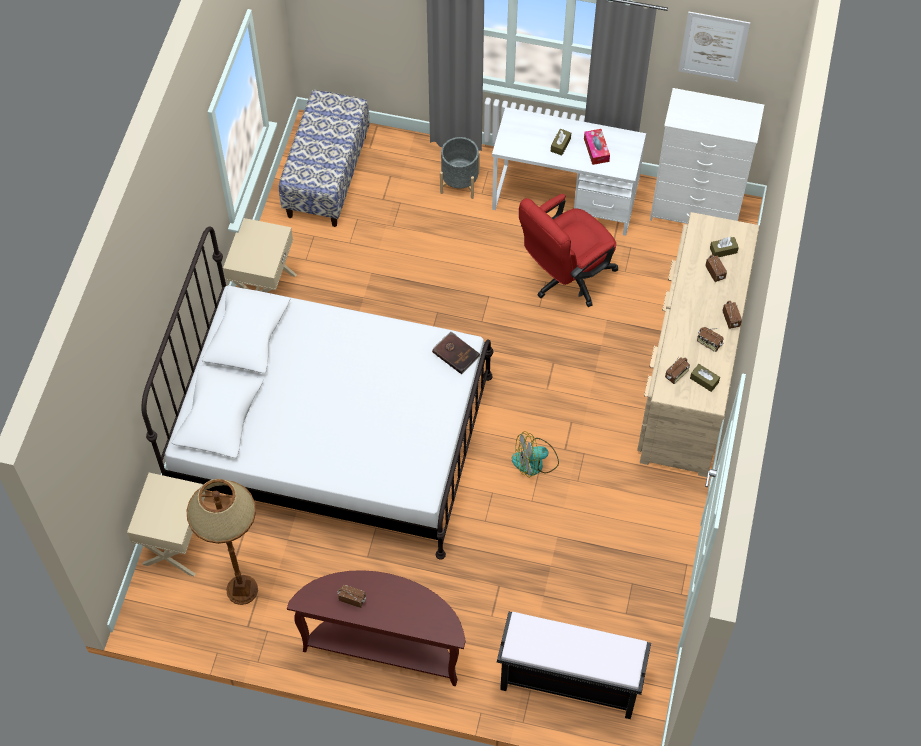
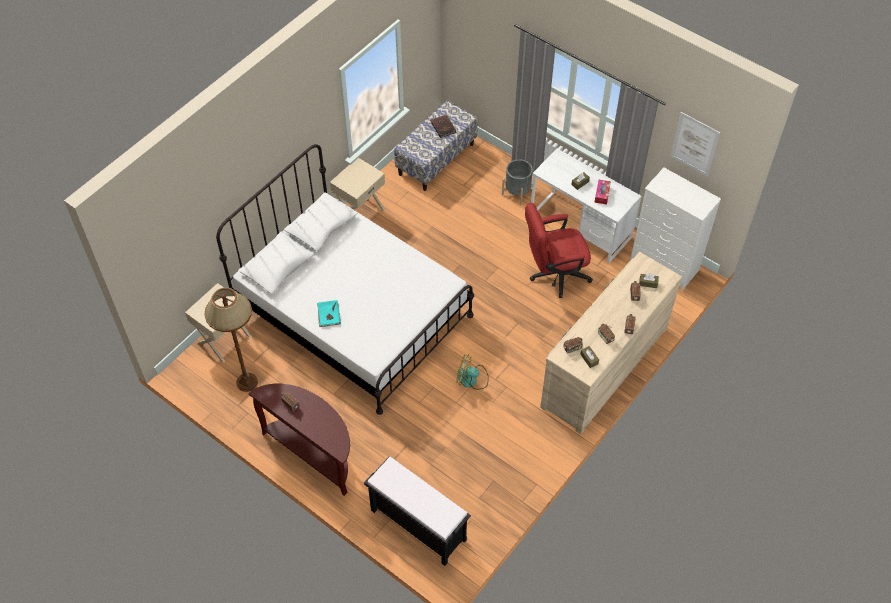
camera: 25 degrees right, 5 degrees down
(327, 455) = (328, 314): none -> turquoise book
(456, 353) = (443, 285): brown book -> brown book (443, 126)

